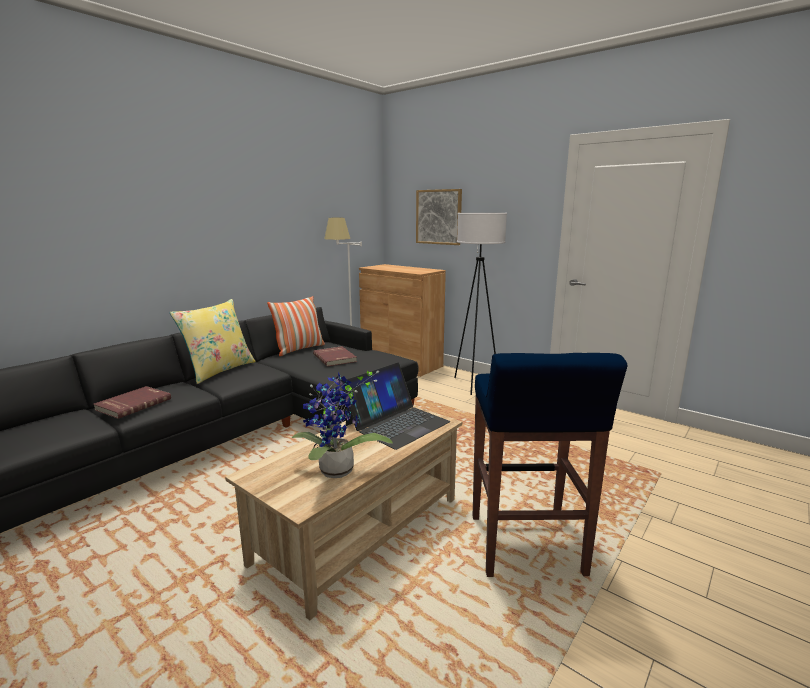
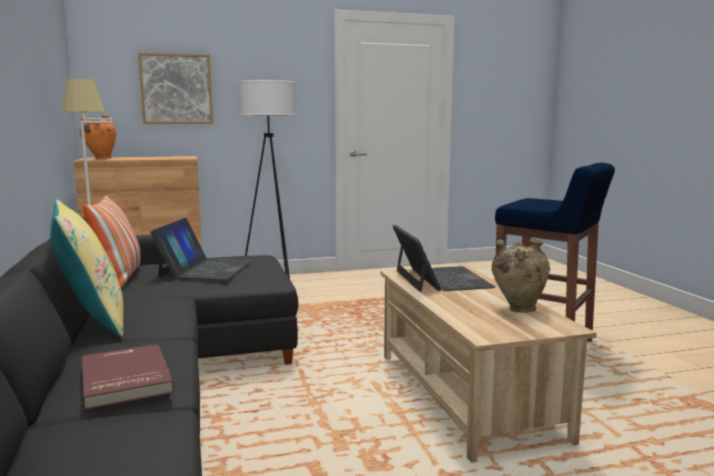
camera: 55 degrees left, 5 degrees down
(335, 358) = (205, 269): red book -> laptop
(337, 473) = (518, 309): potted plant -> beige vase
(378, 267) = (100, 159): none -> orange vase

